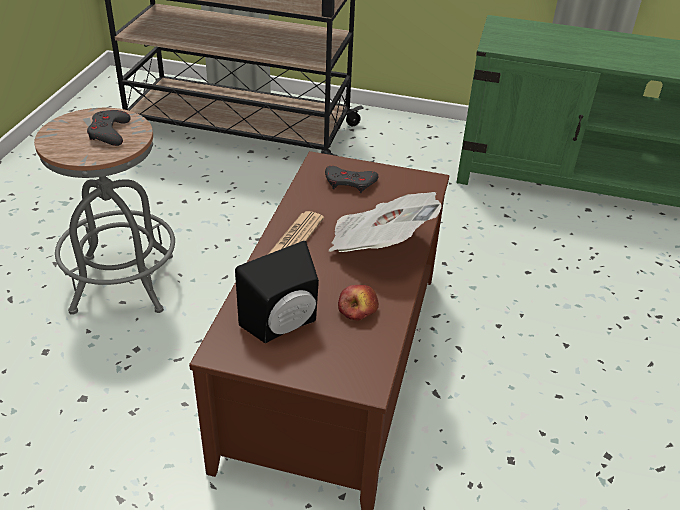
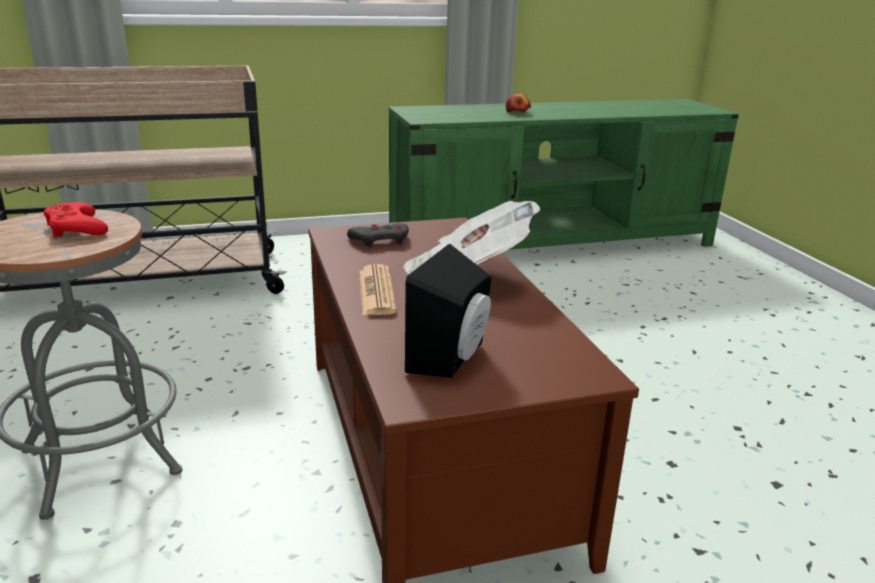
camera: 30 degrees left, 15 degrees down
(109, 132) = (76, 228): grey game controller -> red game controller
(358, 310) = (511, 324): apple -> apple (517, 112)

